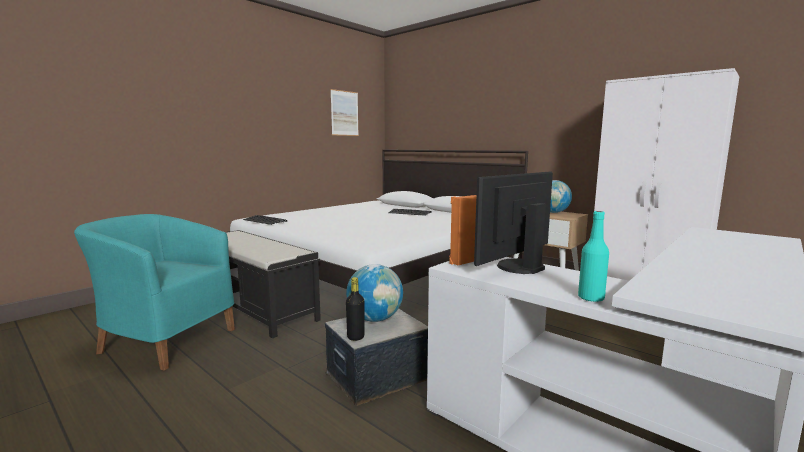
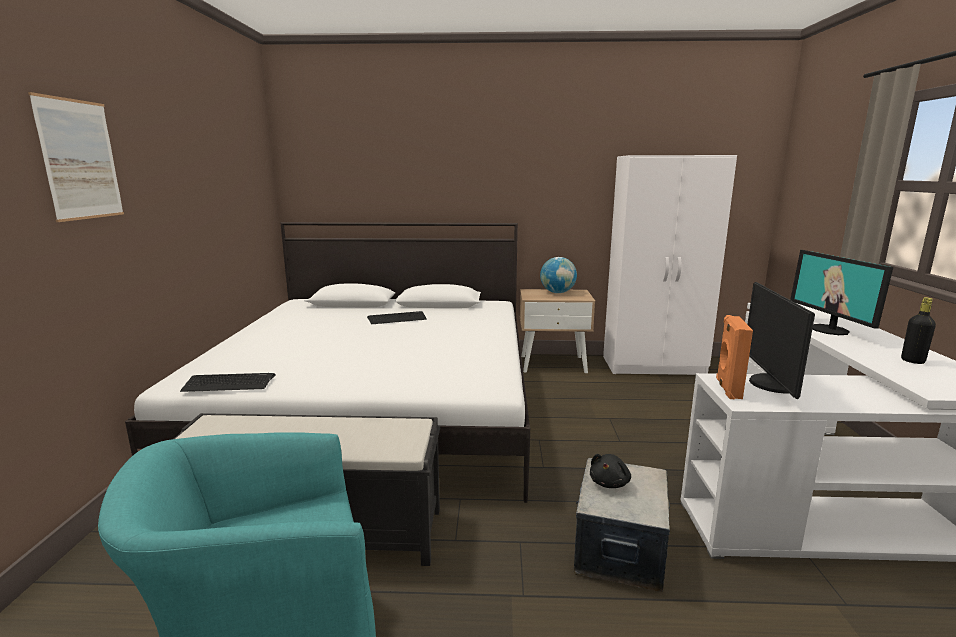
camera: 40 degrees left, 5 degrees up
(344, 113) = (237, 171): picture -> picture (80, 160)
(355, 337) = (643, 514): black bottle -> black bottle (912, 361)
(375, 319) = (610, 483): globe -> black plush toy
(591, 298) = (886, 403): turquoise bottle -> none
(714, 250) = (830, 330): none -> monitor

